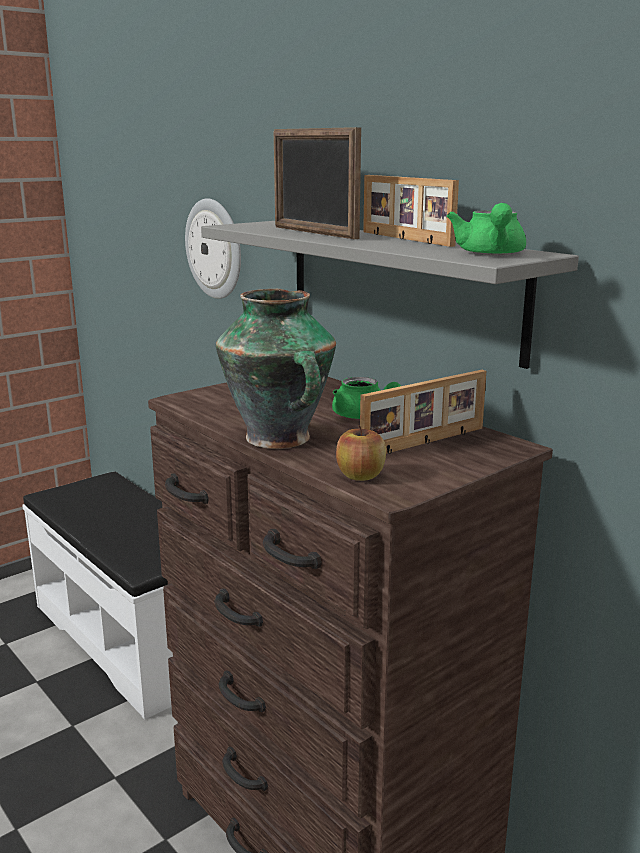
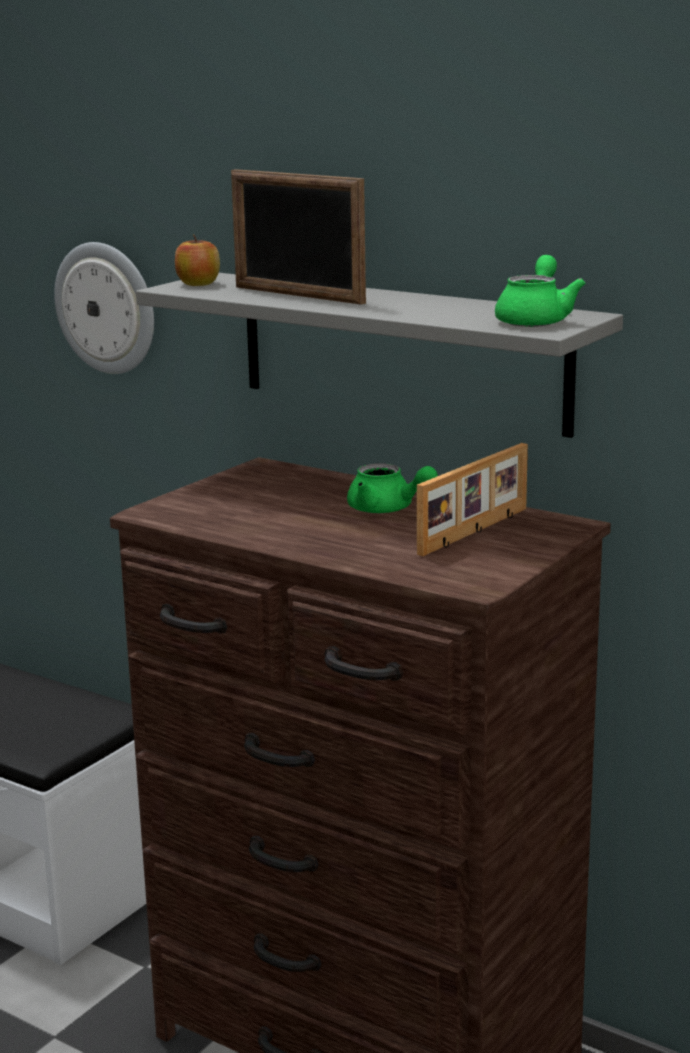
camera: 15 degrees left, 0 degrees up
(279, 439) = (313, 545): vase -> none
(360, 475) = (432, 573): apple -> apple (198, 284)
(404, 239) = (415, 300): picture frame -> none
(490, 254) = (536, 320): green teapot -> green teapot turned 150 degrees counterclockwise

